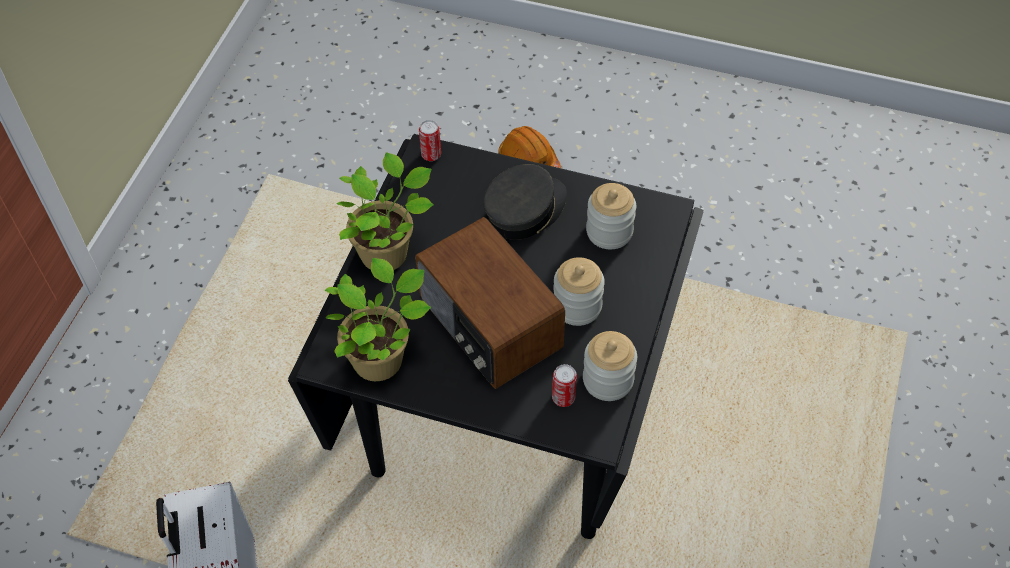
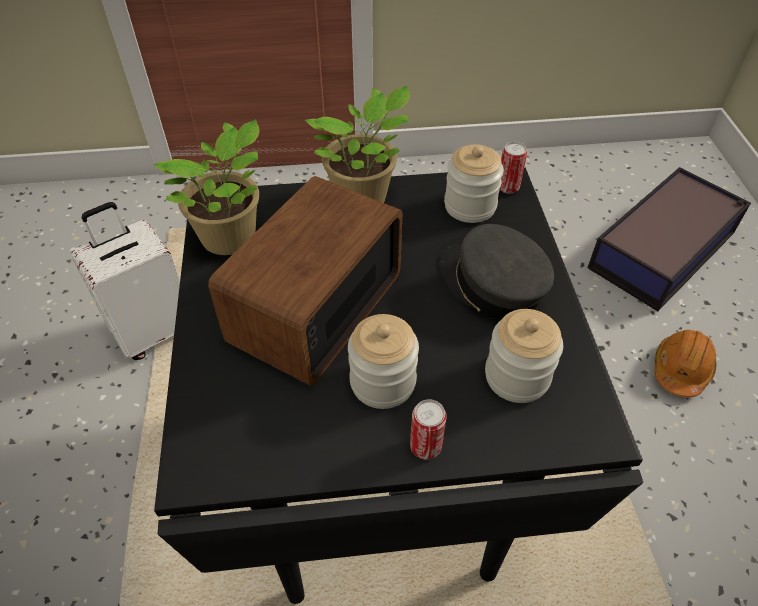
camera: 65 degrees right, 5 degrees down
(401, 99) = (664, 249): none -> storage box
(525, 210) = (490, 285): grey cap -> grey cap turned 150 degrees counterclockwise
(563, 398) = (239, 414): can -> can (425, 446)
(608, 380) = (285, 454): jar -> jar (470, 206)

